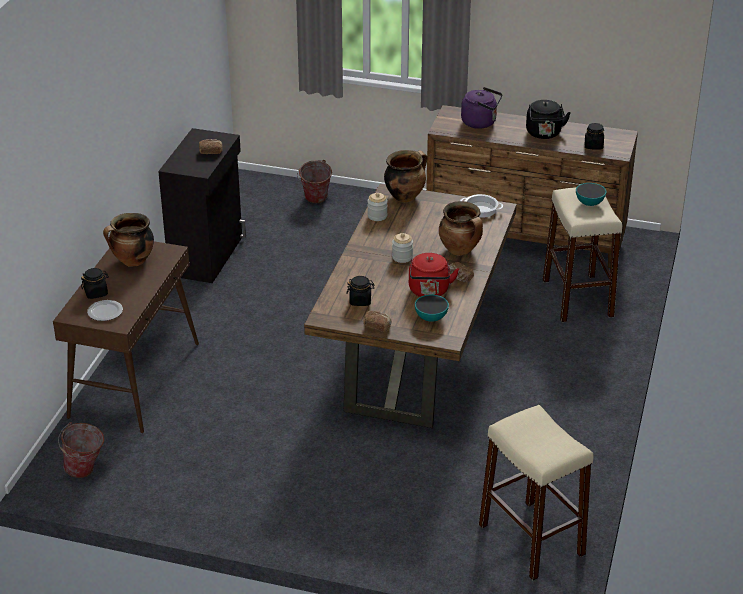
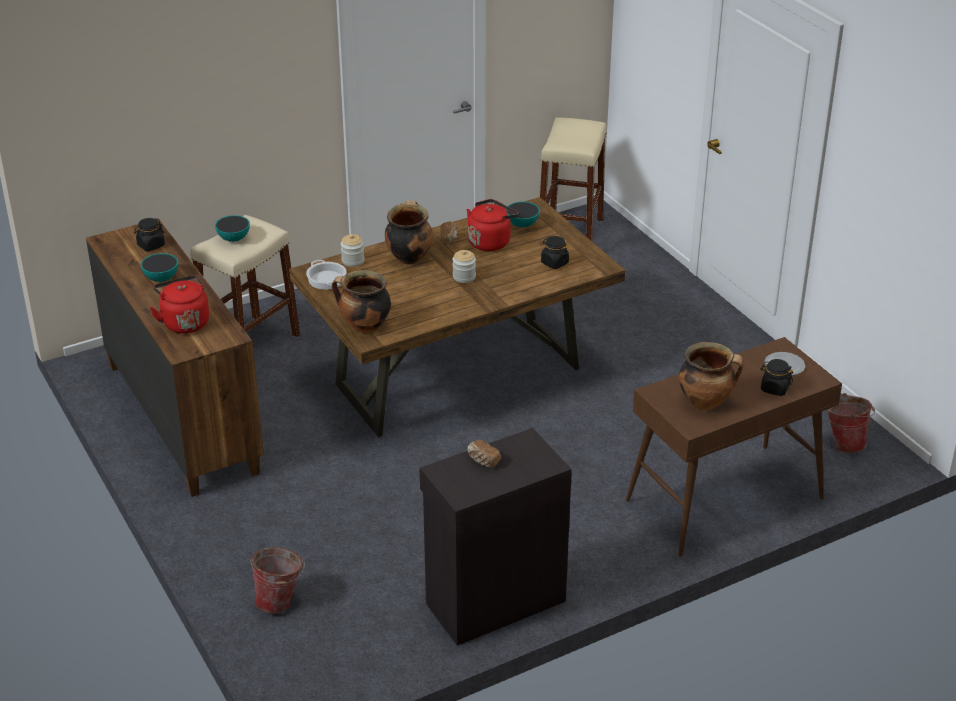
camera: 135 degrees left, 0 degrees up
(377, 216) = (420, 322): jar -> jar (353, 261)
(377, 326) = (571, 239): bread -> none
(481, 122) = (184, 322): purple kettle -> red kettle
(544, 134) = (161, 278): black kettle -> bowl

